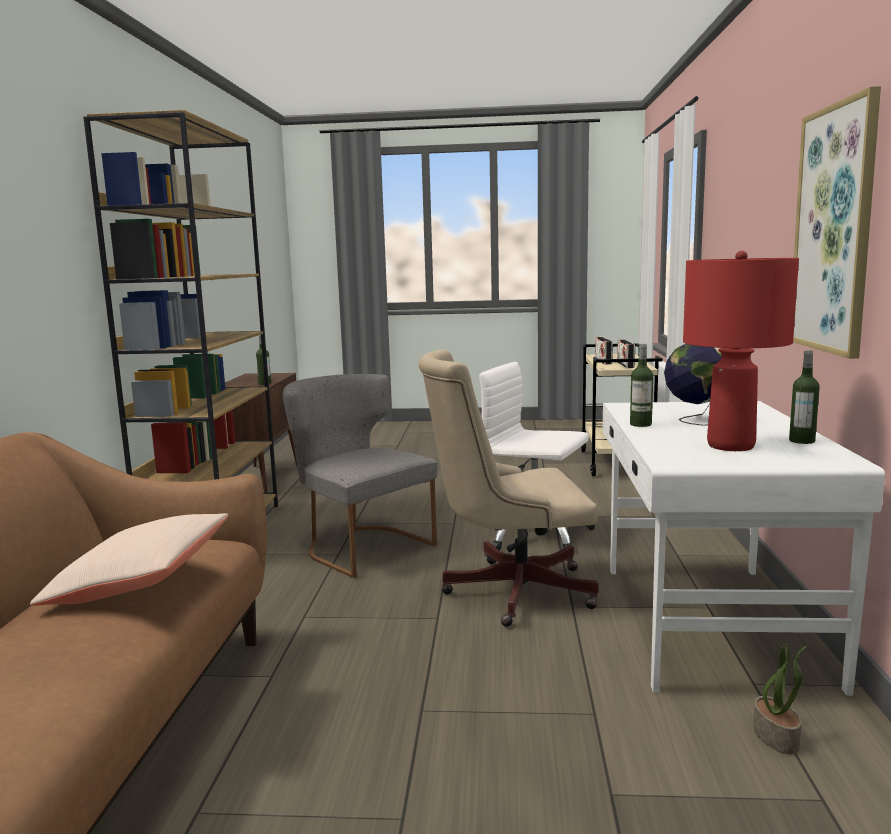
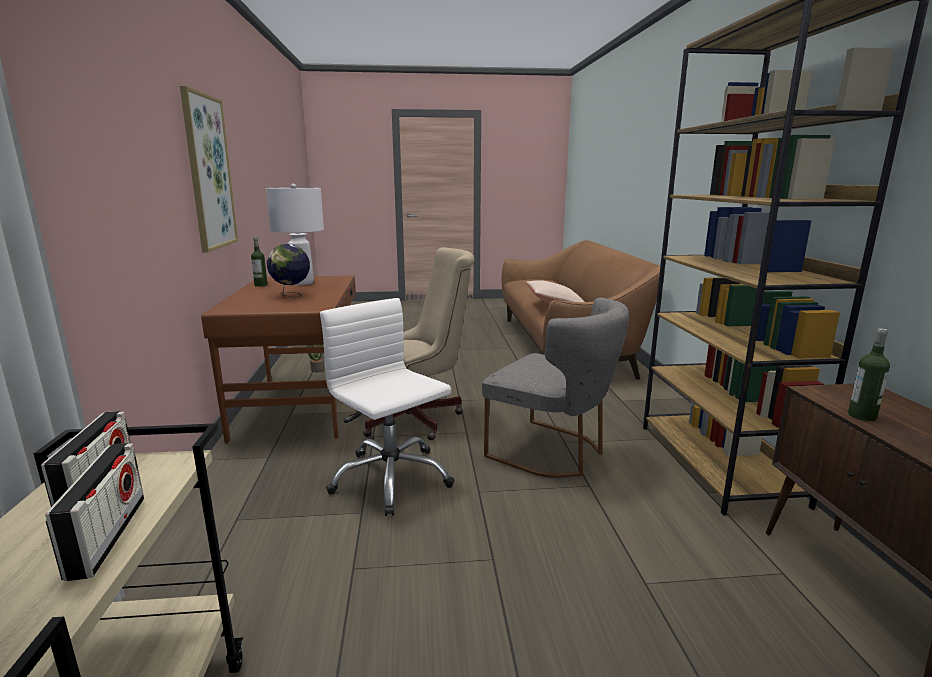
camera: 170 degrees right, 5 degrees up
(534, 533) = (390, 478): white office chair -> white office chair turned 150 degrees counterclockwise
(640, 424) = (330, 292): bottle -> none
(708, 623) = (301, 405): white desk -> brown desk
(730, 446) = (302, 282): red table lamp -> white table lamp

